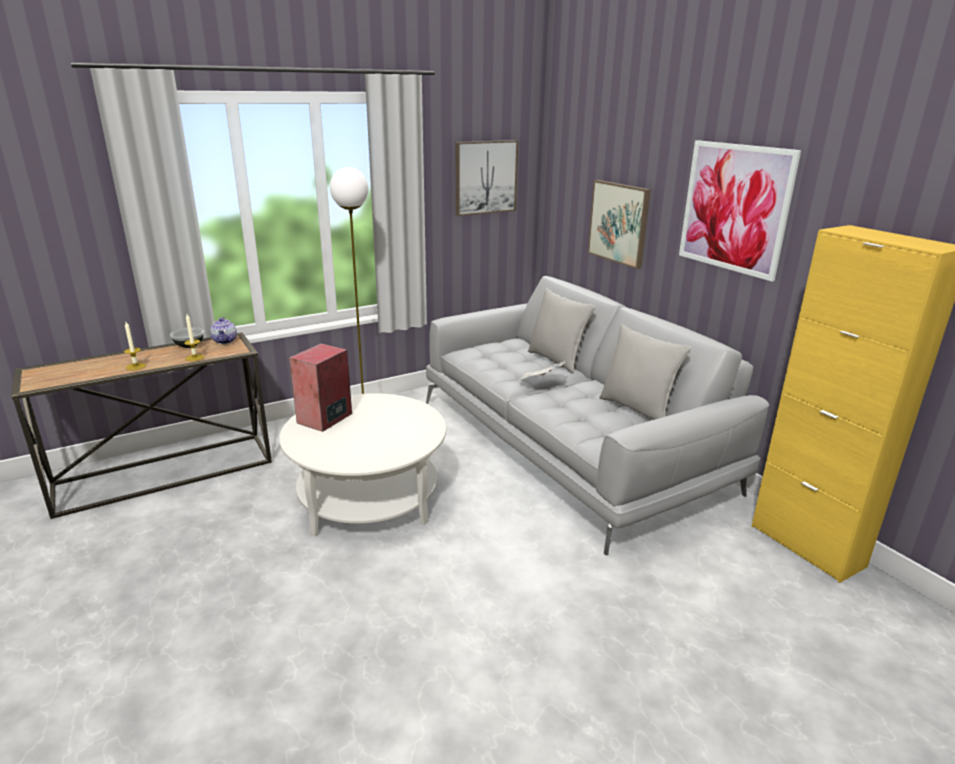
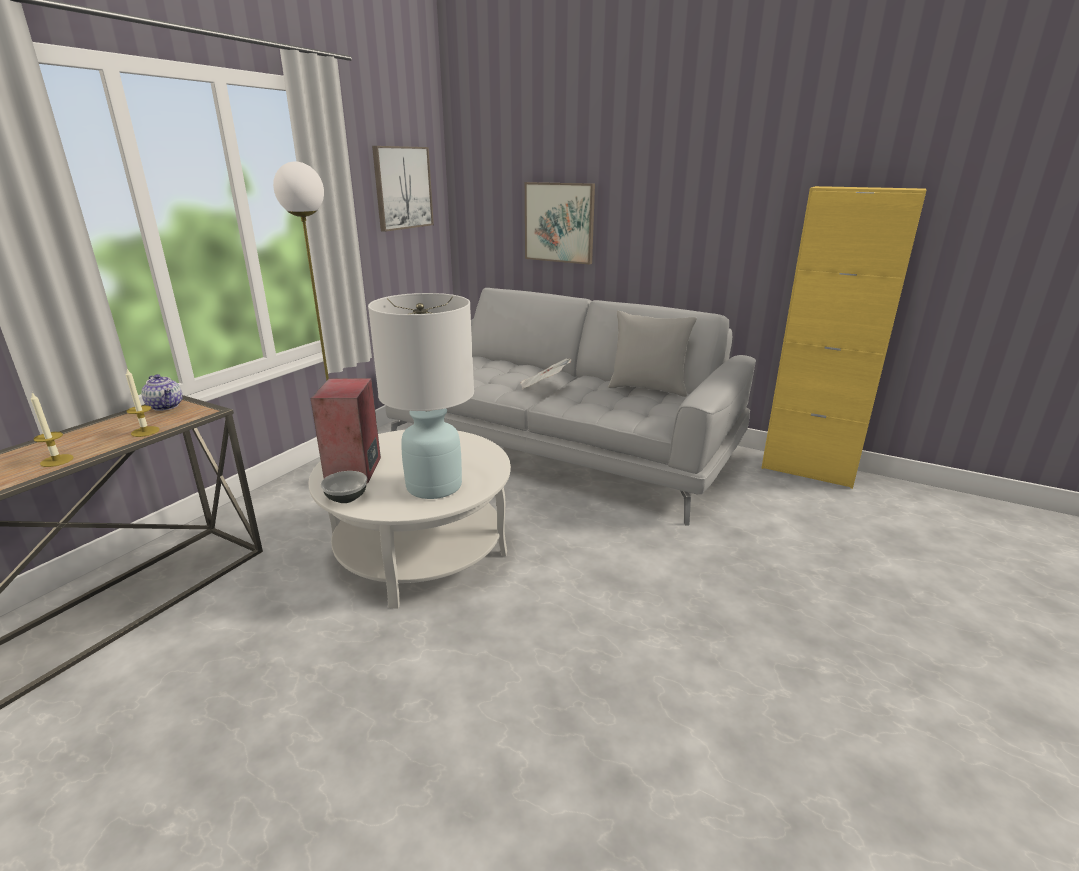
camera: 30 degrees left, 0 degrees up
(189, 345) = (115, 420): bowl -> bowl (346, 497)
(361, 448) = (434, 486): none -> white table lamp
(557, 360) = (533, 366): grey pillow -> none
(734, 208) = (693, 188): picture -> none

